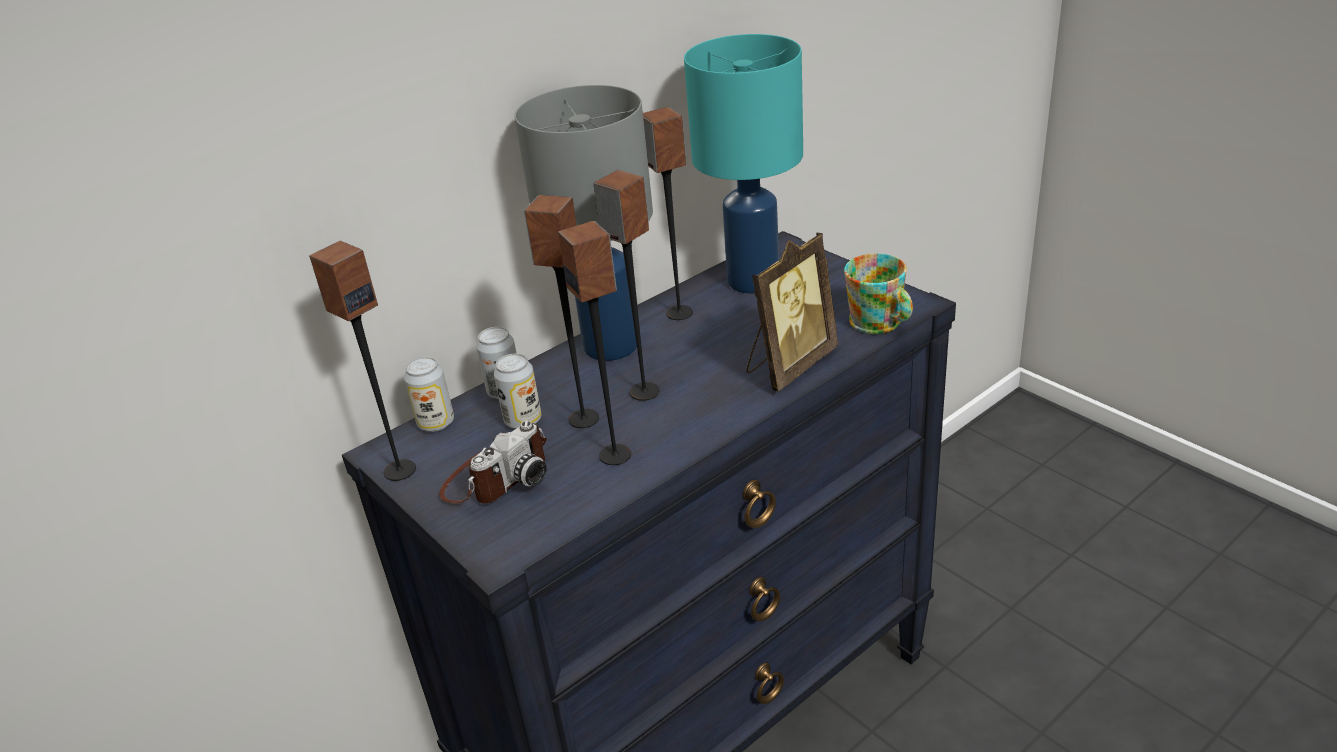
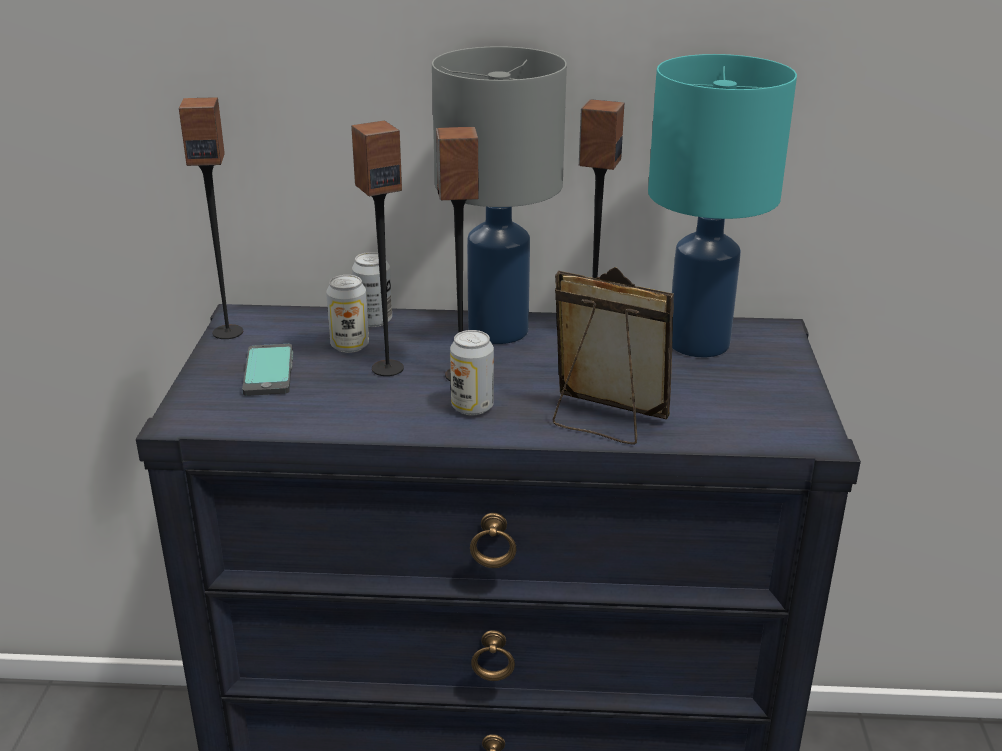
camera: 40 degrees right, 5 degrees down
(436, 423) = (299, 316): can -> can (472, 407)
(497, 477) = (269, 371): camera -> phone
(616, 455) = (362, 405): speaker -> none
(789, 365) = (604, 421): picture frame -> picture frame turned 150 degrees counterclockwise
(880, 324) = (746, 436): mug -> none

